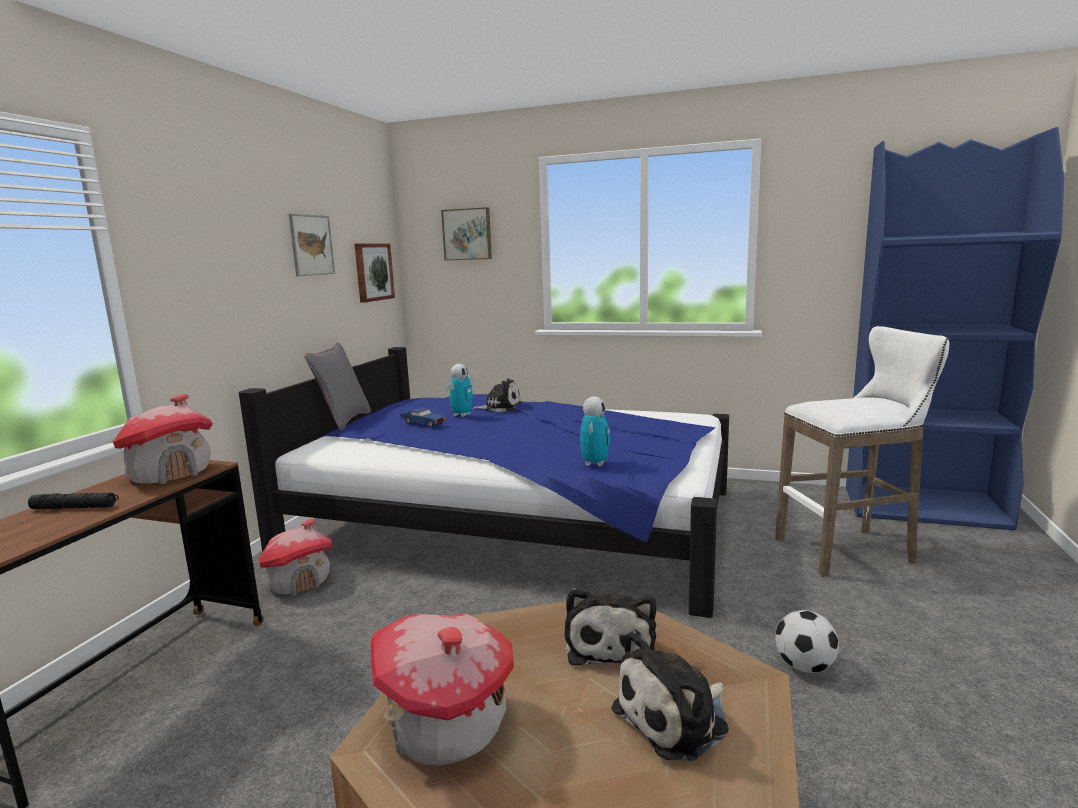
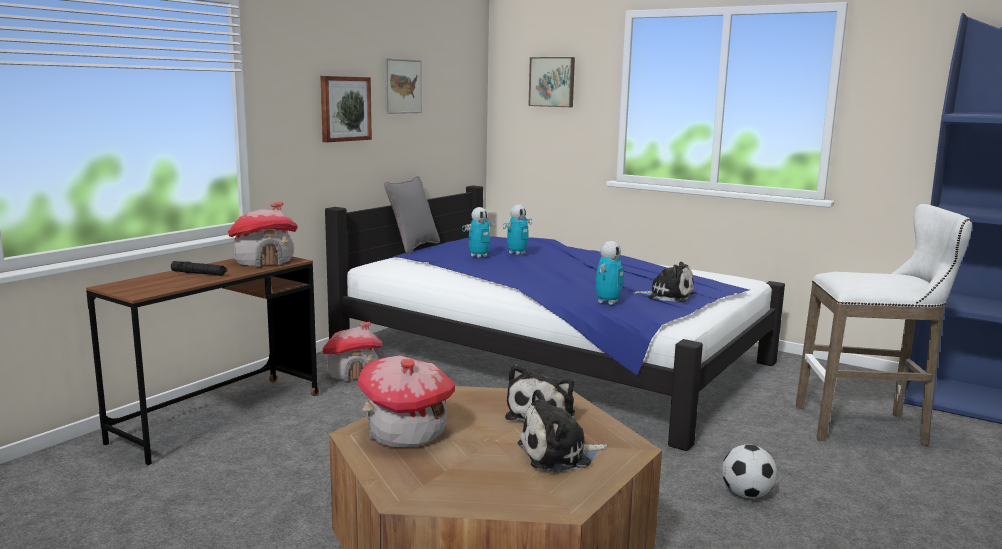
camera: 15 degrees right, 0 degrees up
(373, 272) = (459, 113): picture -> picture (344, 108)
(423, 423) = (479, 256): blue toy car -> toy robot
(500, 407) = (557, 251): plush toy -> plush toy (667, 296)

